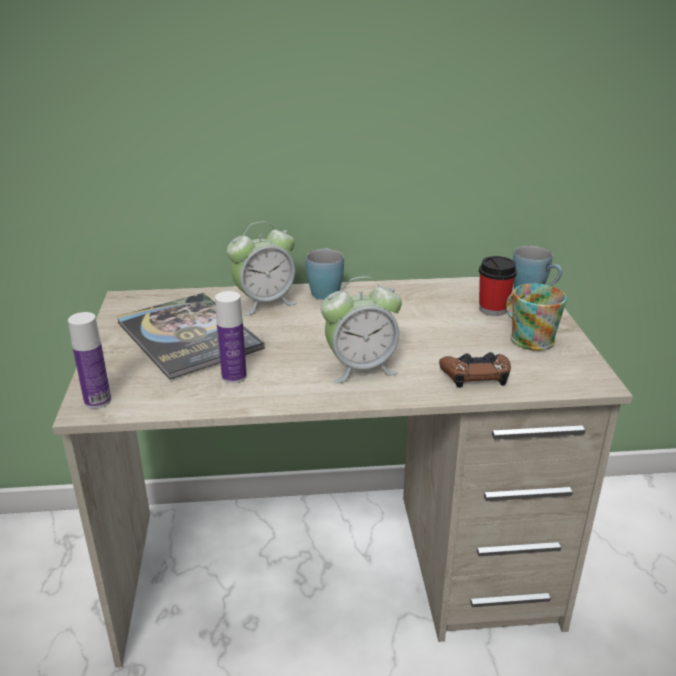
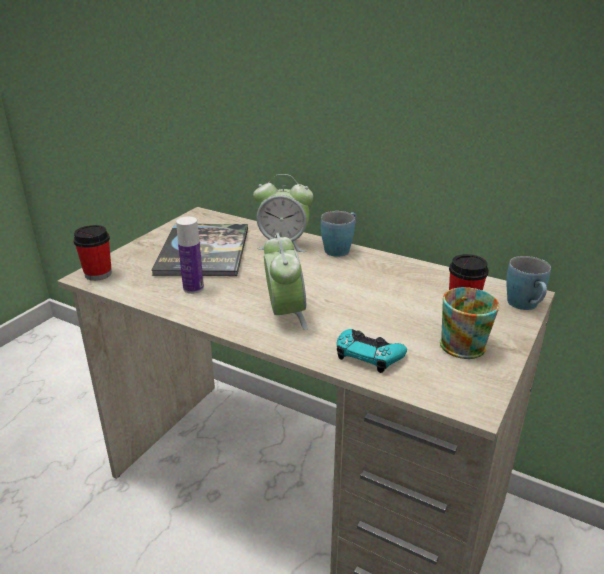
camera: 35 degrees right, 0 degrees up
(97, 401) = (98, 274): bottle -> cup
(361, 368) = (285, 315): alarm clock -> alarm clock turned 120 degrees counterclockwise
(475, 375) = (368, 355): brown game controller -> turquoise game controller

